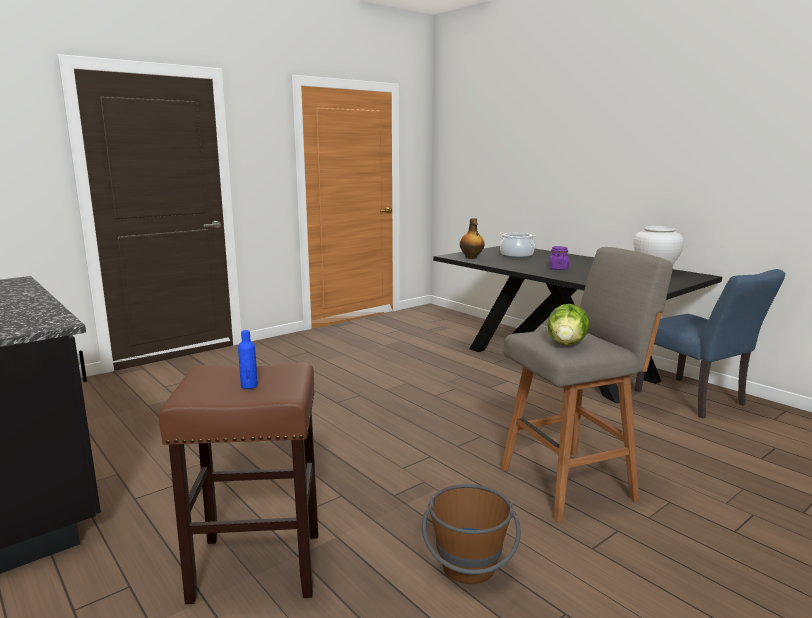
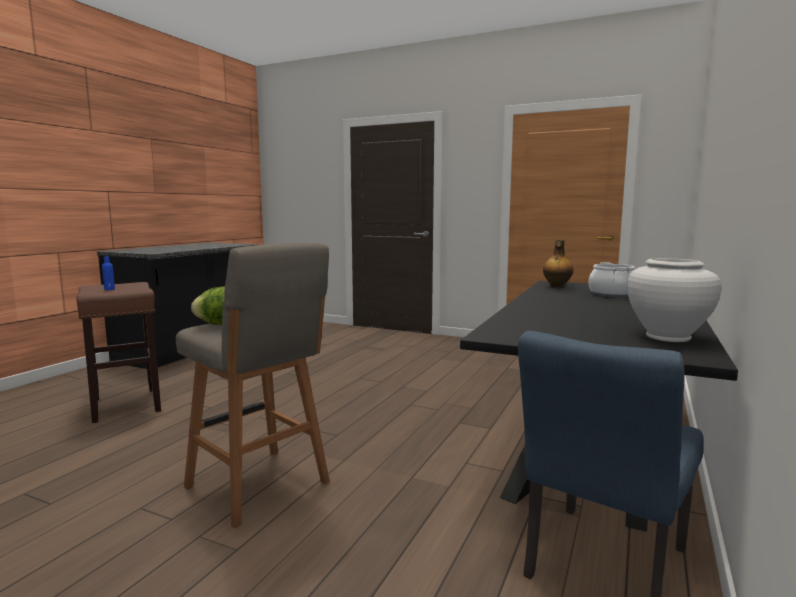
camera: 65 degrees right, 5 degrees down
(469, 574) = (108, 462): brown bucket -> none
(558, 268) = (567, 307): purple jar -> none

